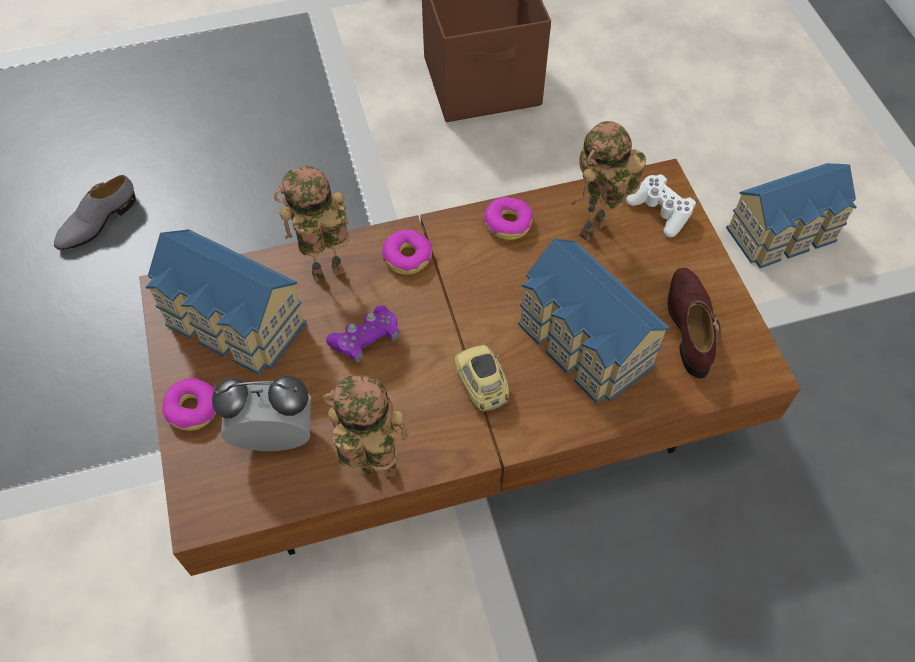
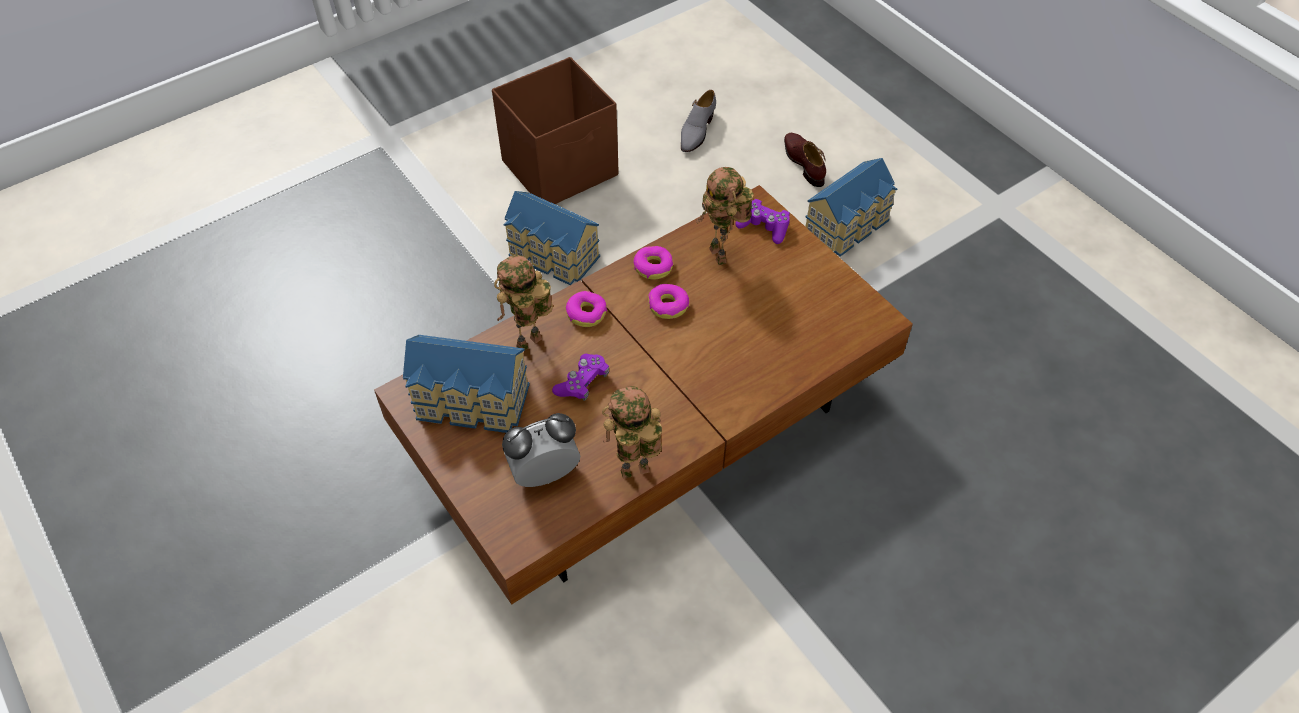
camera: 20 degrees left, 5 degrees down
(97, 222) = (271, 374): grey shoe -> grey shoe (696, 131)
(193, 409) = (469, 473): donut -> donut (668, 306)
(481, 385) = (685, 389): toy car -> none
(582, 345) = (747, 339): toy house -> toy house (552, 257)
(594, 233) = (721, 256): toy robot -> toy robot turned 45 degrees counterclockwise
(660, 211) = (764, 227): white game controller -> purple game controller
(689, 325) = (818, 302): brown shoe -> brown shoe (804, 163)

